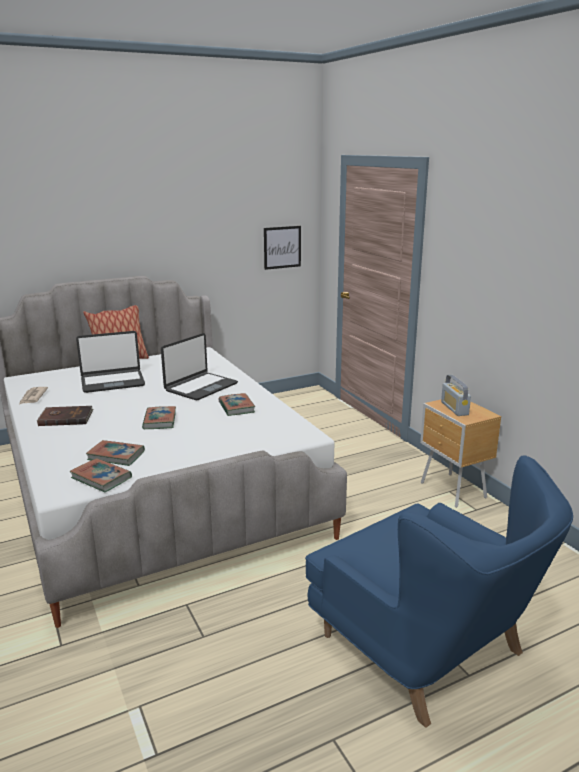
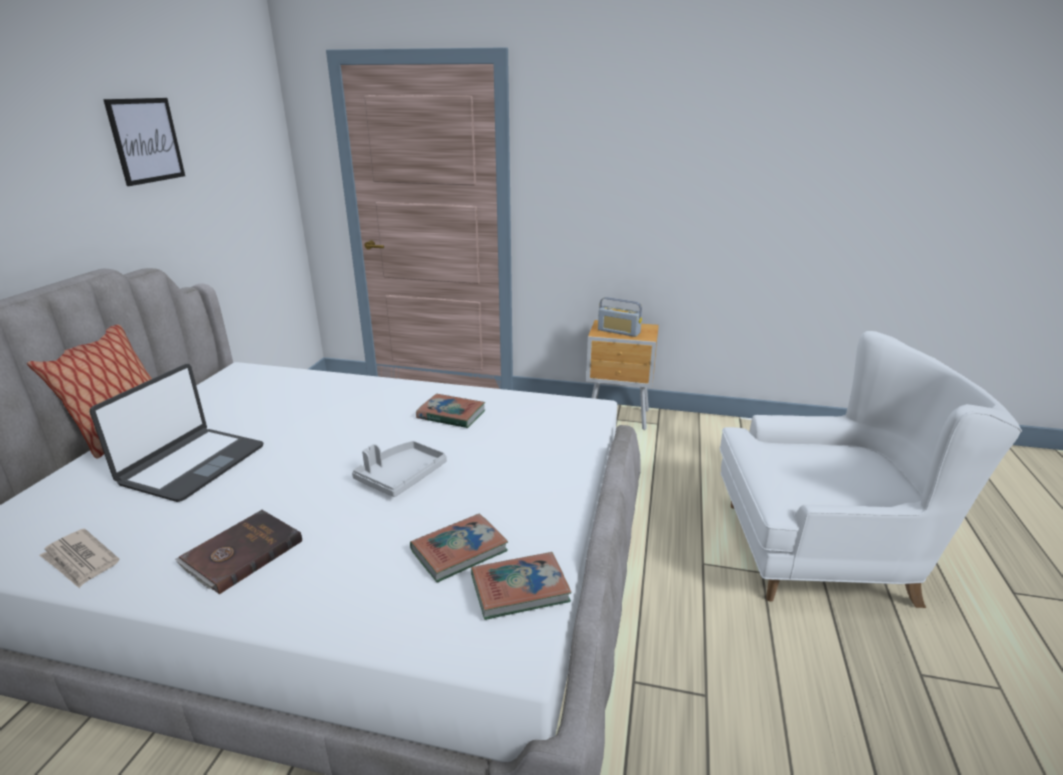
camera: 50 degrees left, 5 degrees up
(160, 421) = (400, 476): book -> grey tray
(200, 387) = (349, 413): laptop -> none
(282, 247) = (261, 193): picture -> picture (146, 140)
(425, 647) = (823, 551): blue armchair -> white armchair

